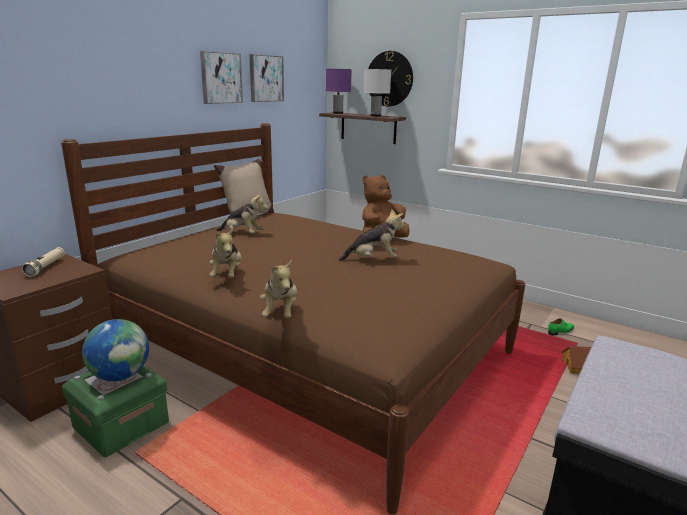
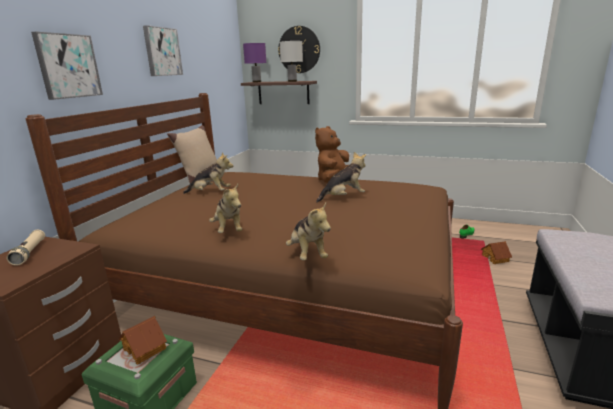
camera: 15 degrees left, 0 degrees up
(120, 376) = (145, 348): globe -> toy house
(265, 78) = (197, 53): picture -> picture (68, 66)

